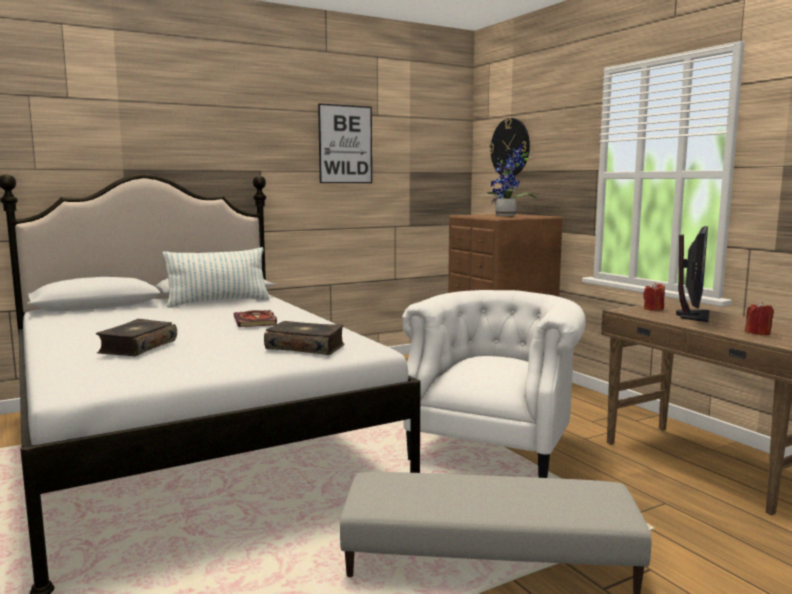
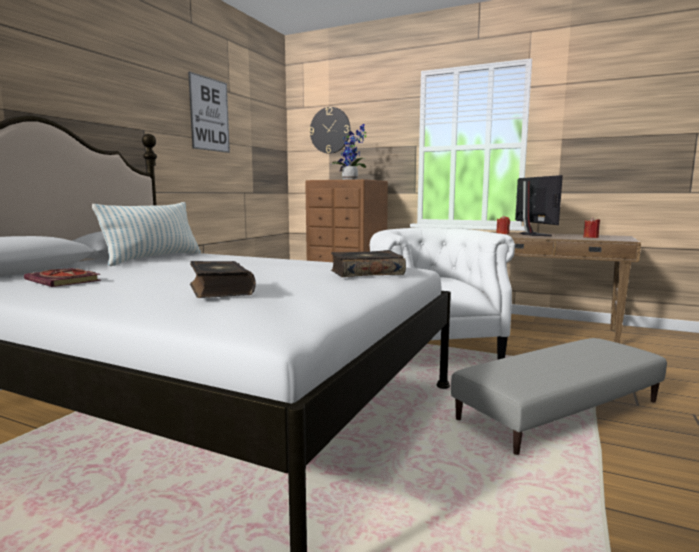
camera: 35 degrees left, 0 degrees up
(256, 322) = (253, 265): book -> book (65, 281)

